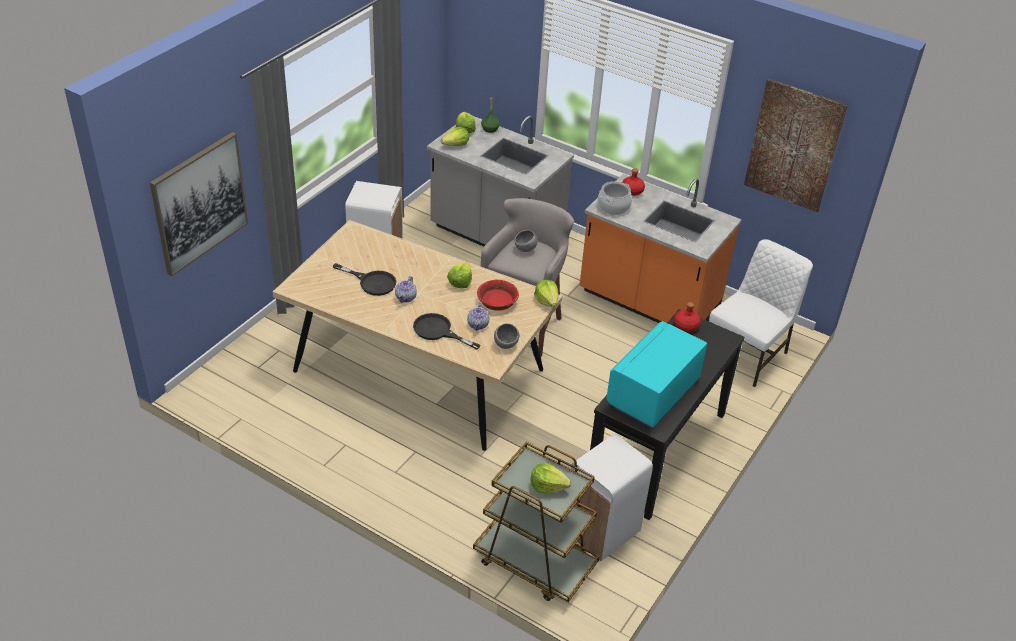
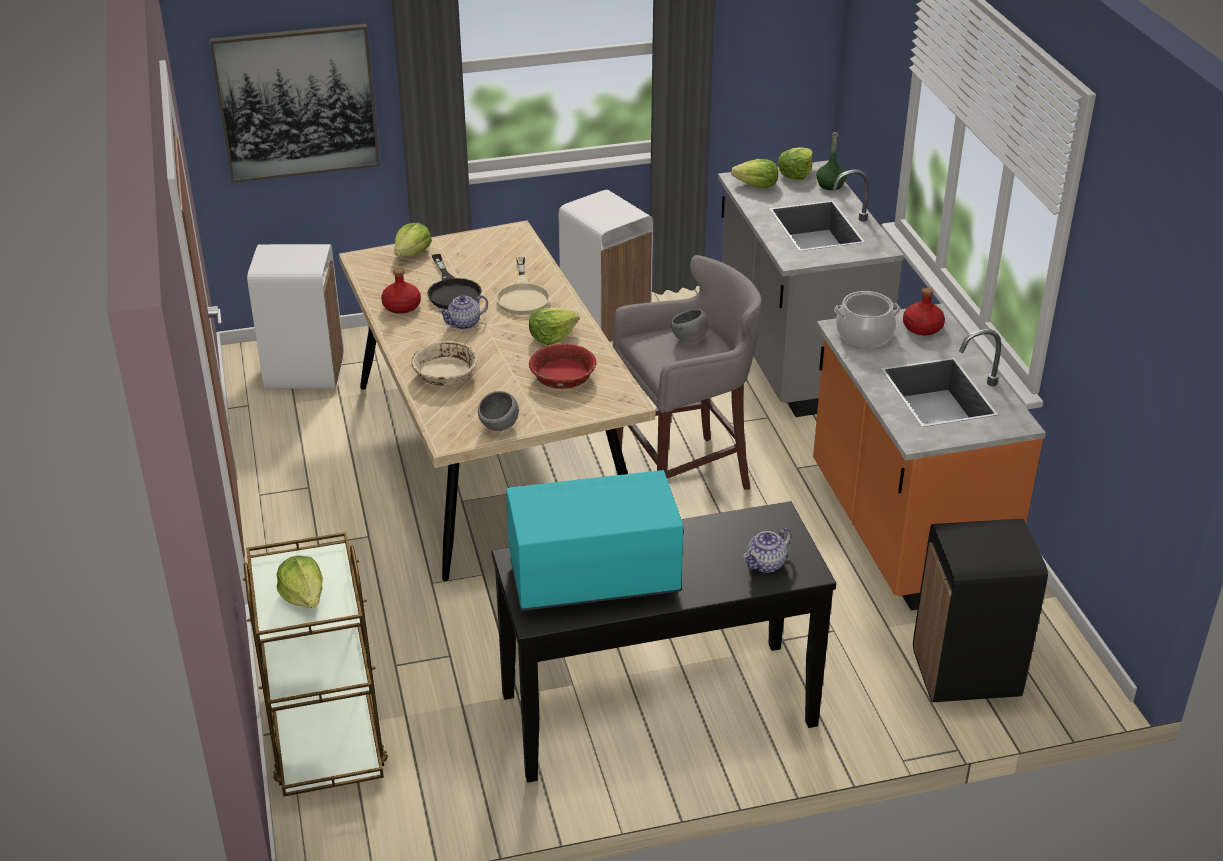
camera: 45 degrees right, 5 degrees down
(412, 266) = (523, 296): none -> beige frying pan
(438, 331) = (445, 374): black frying pan -> beige bowl
(478, 325) = (500, 390): teapot -> teapot (766, 564)
(547, 301) = (625, 406): lettuce -> lettuce (412, 253)
(600, 532) = (448, 754): white trash can -> white trash can (304, 372)
(686, 326) = (768, 525): red bottle -> red bottle (401, 307)
(747, 354) = (966, 673): white chair -> black trash can
(794, 145) = (1140, 317): picture -> none

